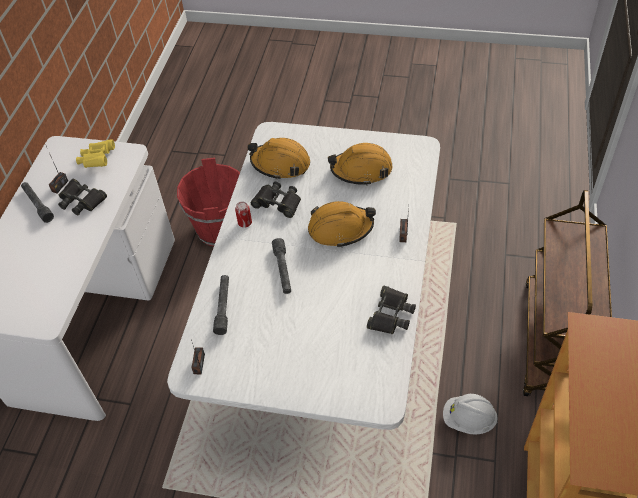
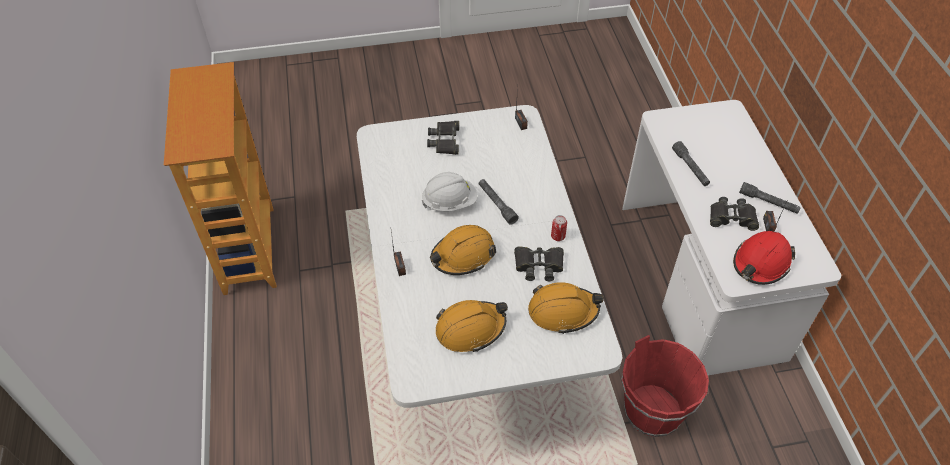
camera: 155 degrees right, 0 degrees up
(97, 160) = (761, 263): yellow binoculars -> red hard hat
(223, 307) = (529, 163): grey flashlight -> grey flashlight (690, 168)
(390, 314) = (388, 194): black binoculars -> black binoculars (445, 141)
(468, 420) = (326, 294): white hard hat -> white hard hat (450, 202)
(554, 342) = (252, 388): brown cart -> none

